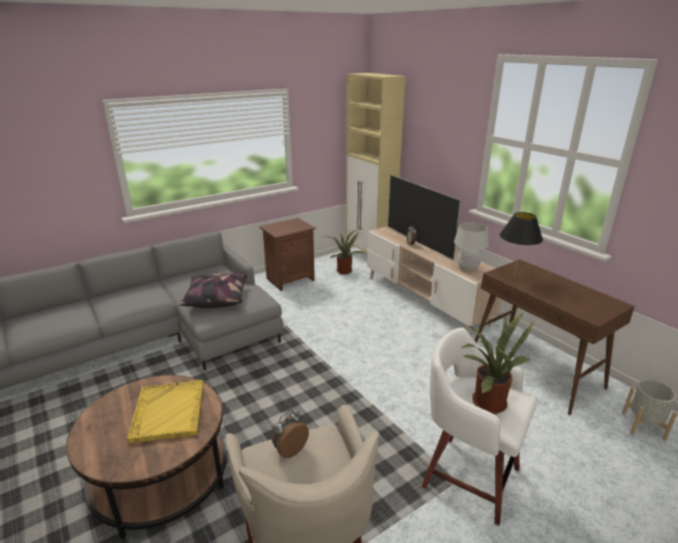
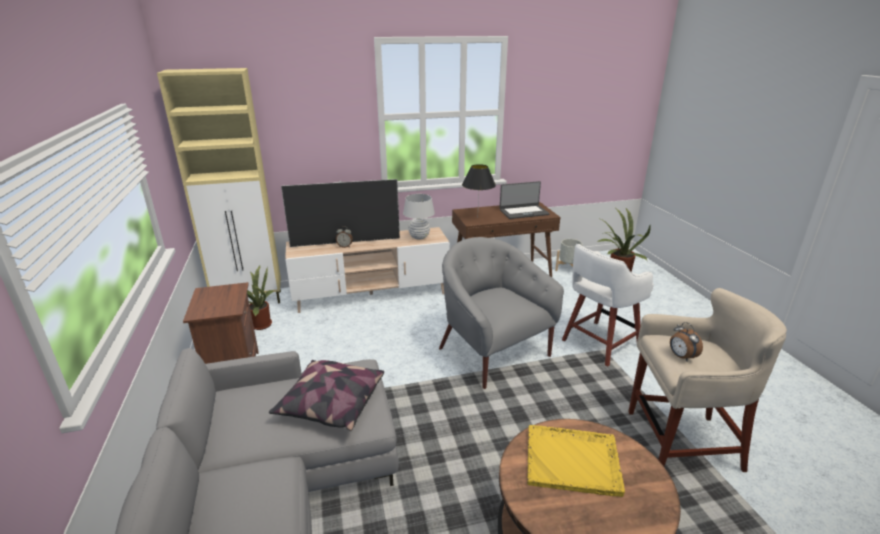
camera: 70 degrees left, 0 degrees up
(387, 388) = (492, 352): none -> grey armchair
(574, 299) = (523, 212): none -> laptop

